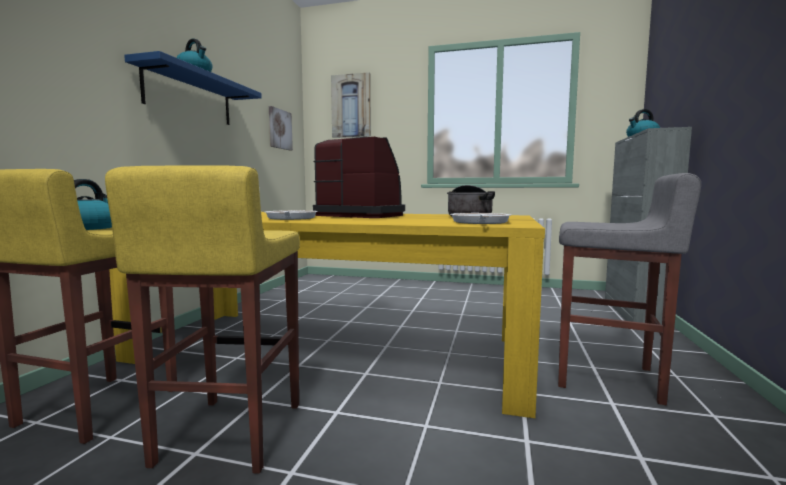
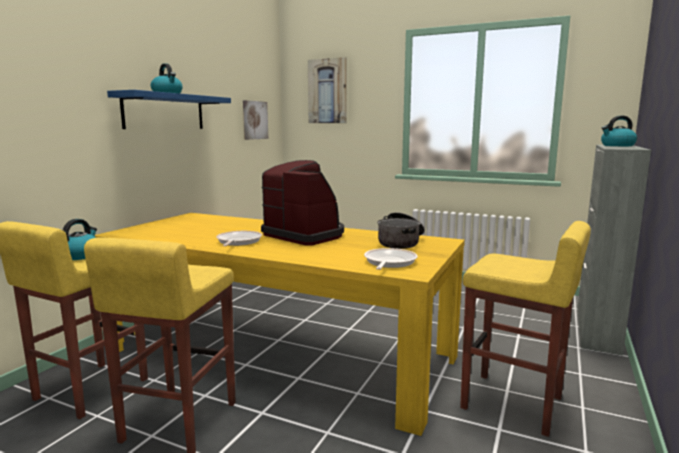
camera: 10 degrees right, 5 degrees up
(608, 378) = (513, 404): grey stool -> yellow stool

